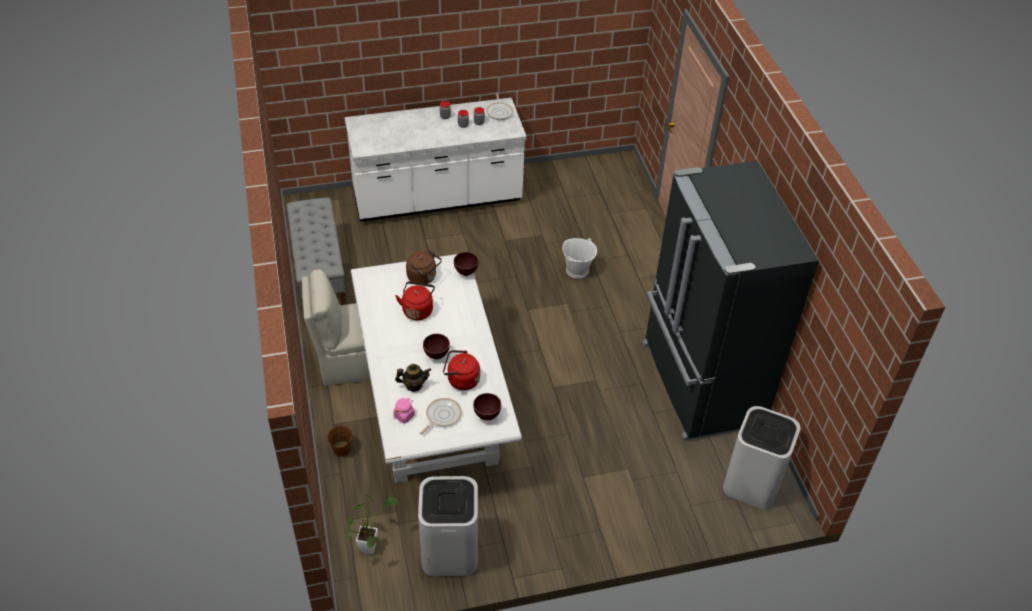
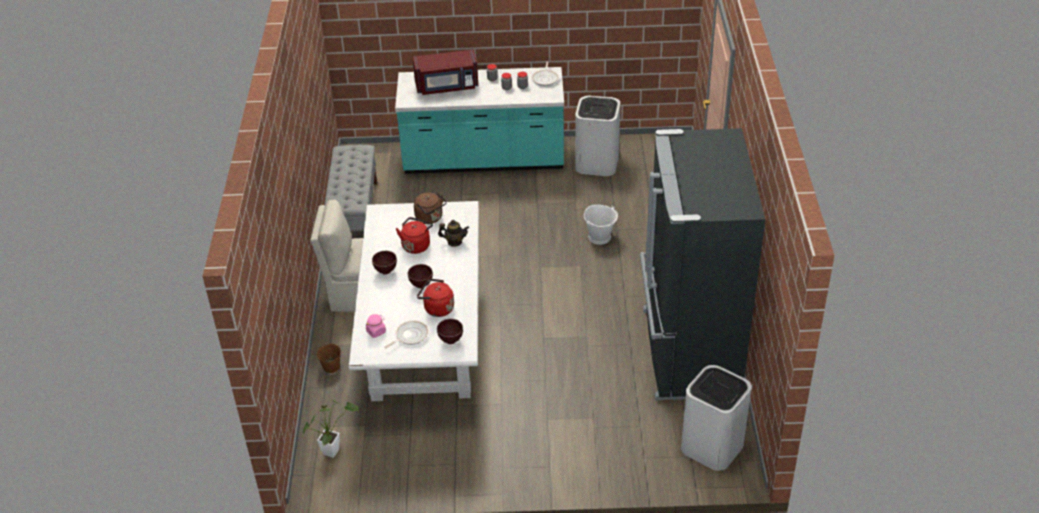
camera: 15 degrees right, 5 degrees down
(400, 129) = (447, 86): none -> red microwave
(414, 385) = (393, 308): teapot -> teapot (454, 242)
(437, 198) = (483, 160): white counter -> turquoise counter
(450, 551) = (404, 465): white trash can -> white trash can (597, 163)
(466, 273) = (471, 218): brown bowl -> brown bowl (386, 272)

